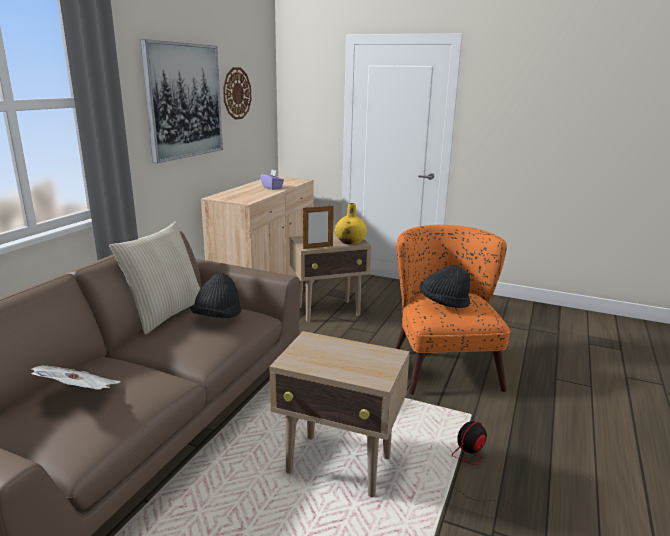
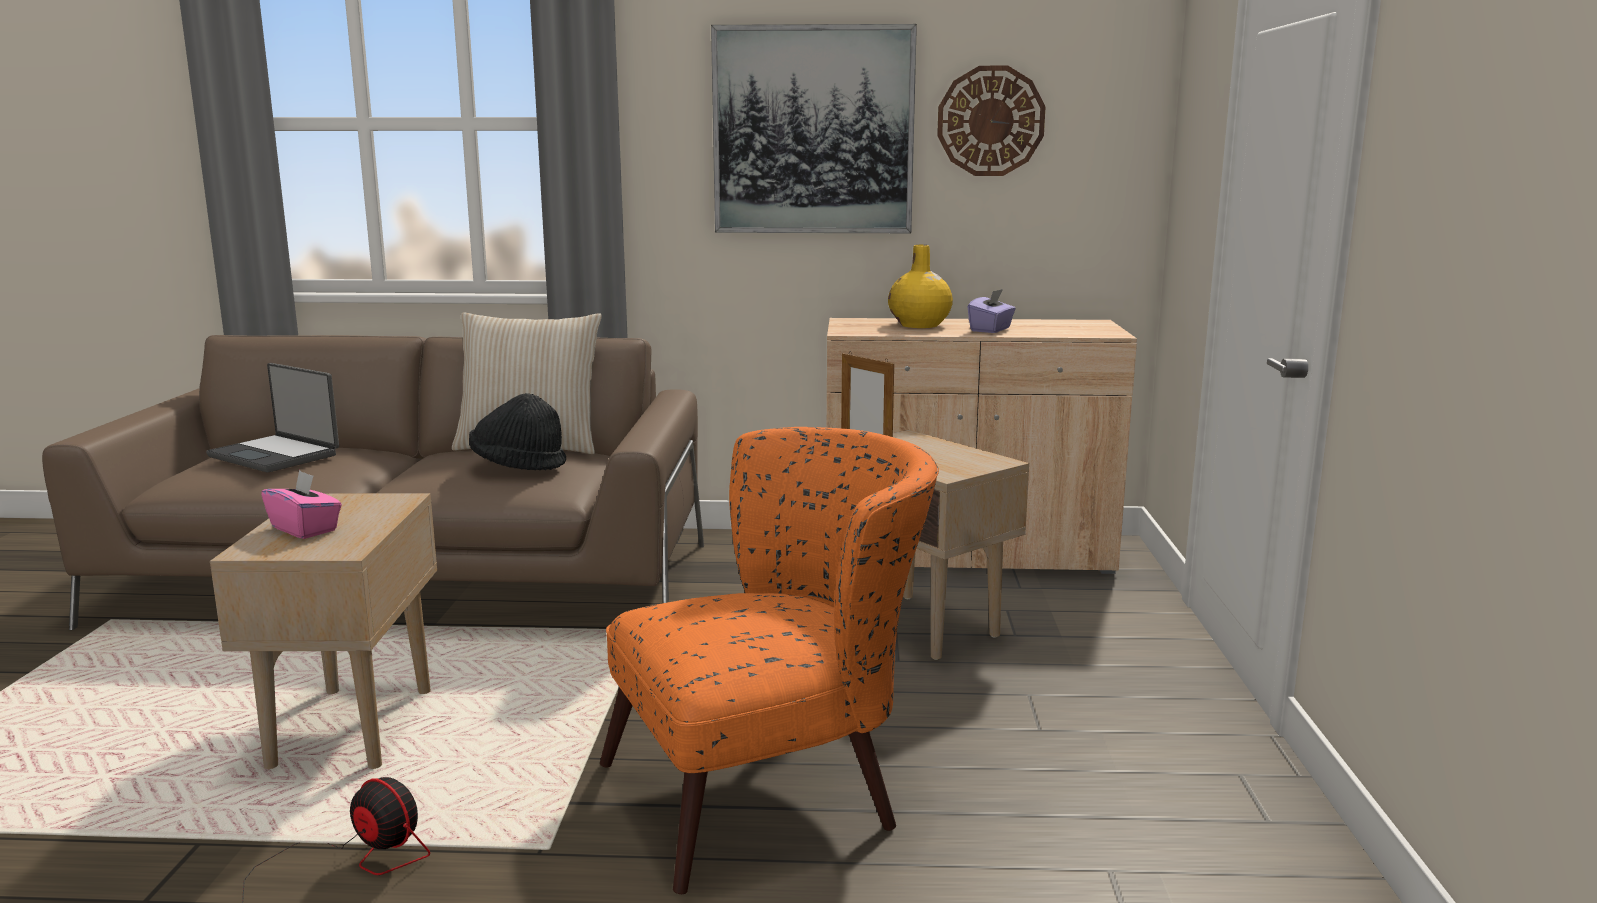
camera: 70 degrees right, 5 degrees down
(80, 394) = (276, 455): newspaper -> laptop
(348, 364) = (305, 529): none -> pink tissue box
(350, 242) = (943, 467): yellow vase -> yellow vase (919, 325)
(443, 303) = (715, 603): black hat -> none

